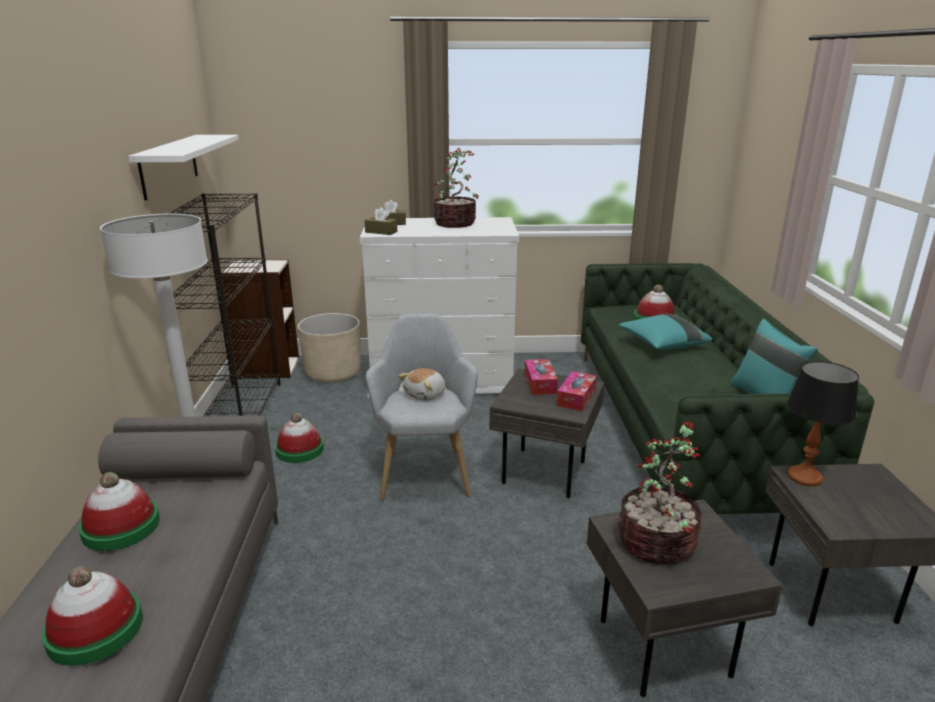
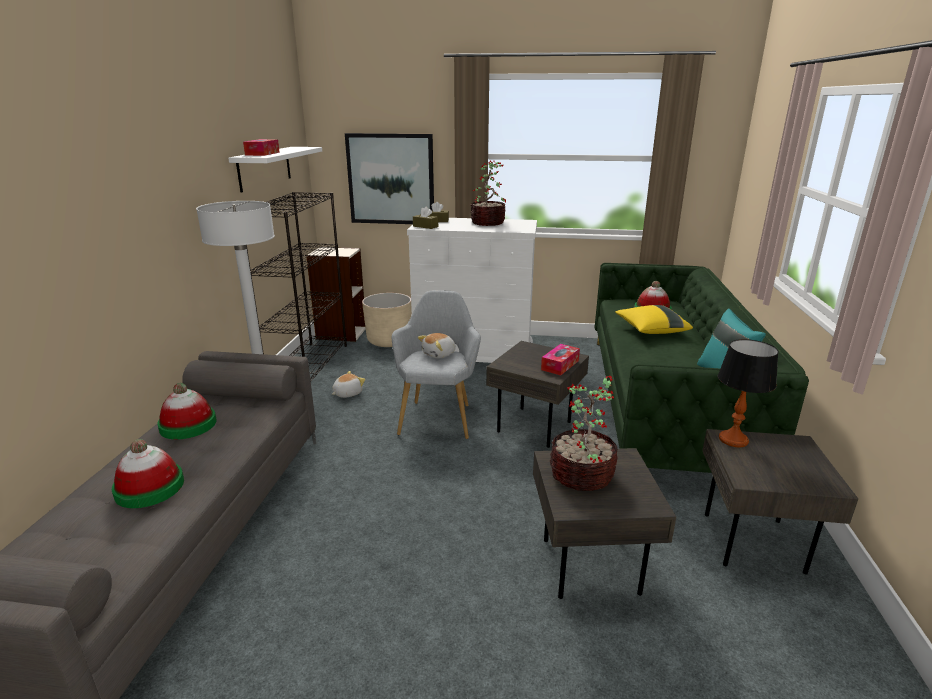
camera: 10 degrees right, 0 degrees up
(300, 450) = (347, 393): hat -> plush toy
(325, 172) = (391, 179): none -> picture
(540, 383) = (534, 352): tissue box -> tissue box (262, 154)
(662, 344) = (650, 330): turquoise pillow -> yellow pillow

